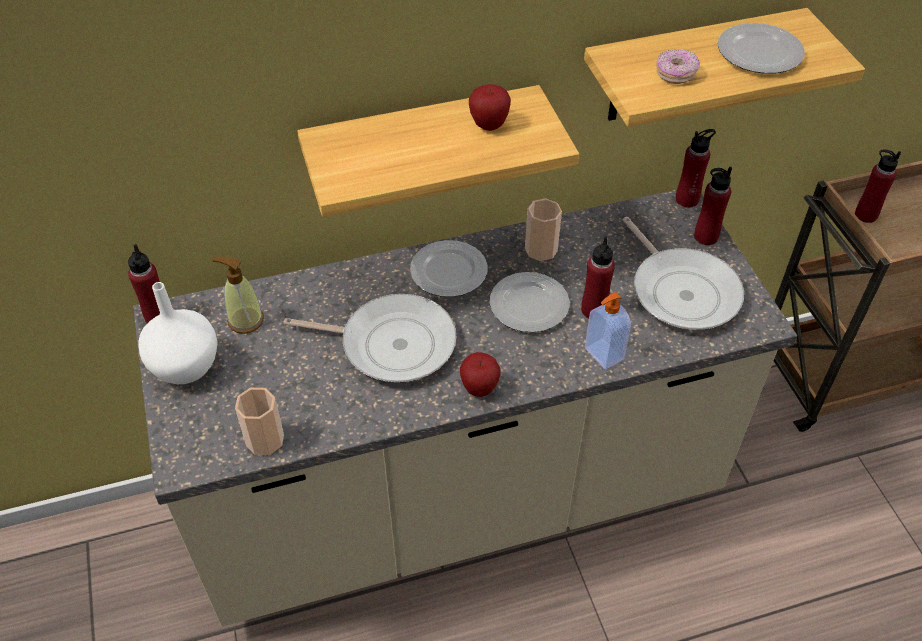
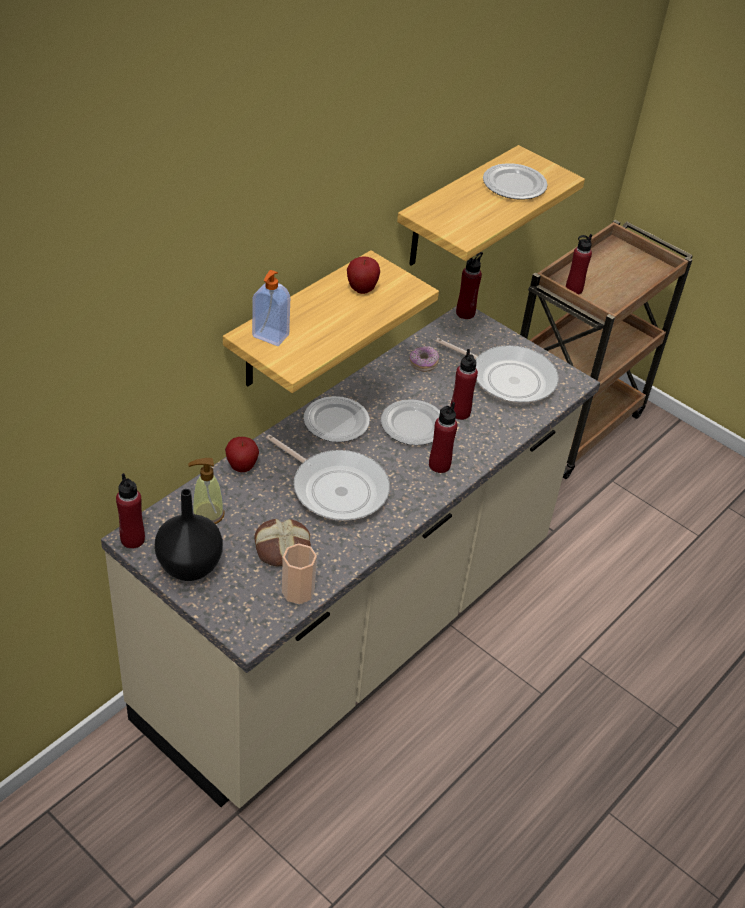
camera: 35 degrees left, 5 degrees down
(186, 366) = (189, 565): white vase -> black vase
(286, 386) = (282, 548): none -> bread
(392, 343) = (336, 488): frying pan -> frying pan turned 60 degrees clockwise
(479, 388) = (423, 495): apple -> apple (242, 467)
(541, 249) = (391, 383): cup -> none
(602, 354) = (488, 440): soap dispenser -> soap dispenser (270, 336)
(675, 74) = (474, 215): donut -> donut (423, 364)
(705, 236) = (496, 335): red bottle -> red bottle (439, 465)

